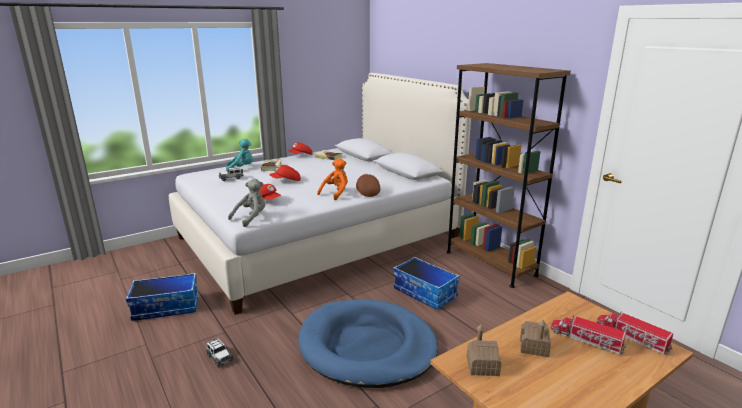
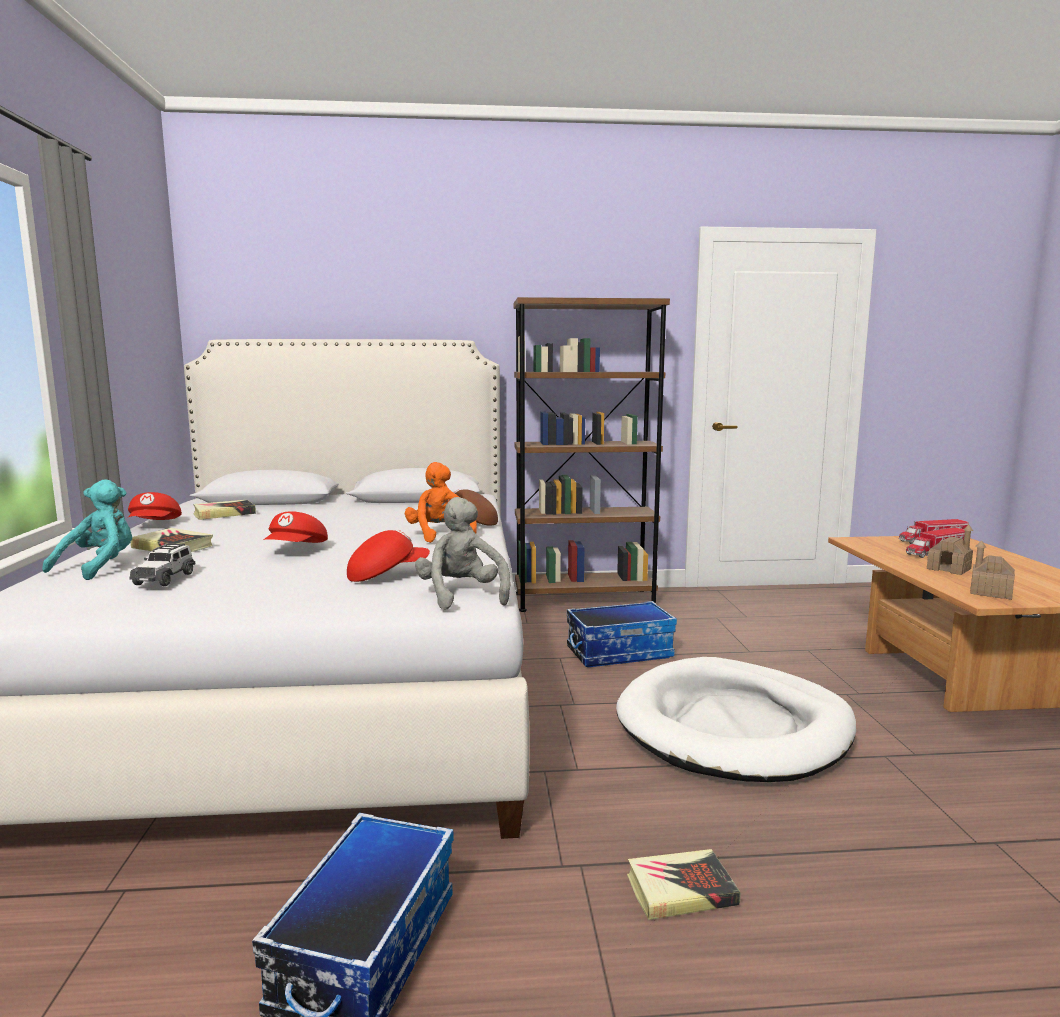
camera: 60 degrees left, 10 degrees down
(219, 357) = (681, 890): toy car -> book
(367, 346) = (734, 727): blue dog bed -> white dog bed

